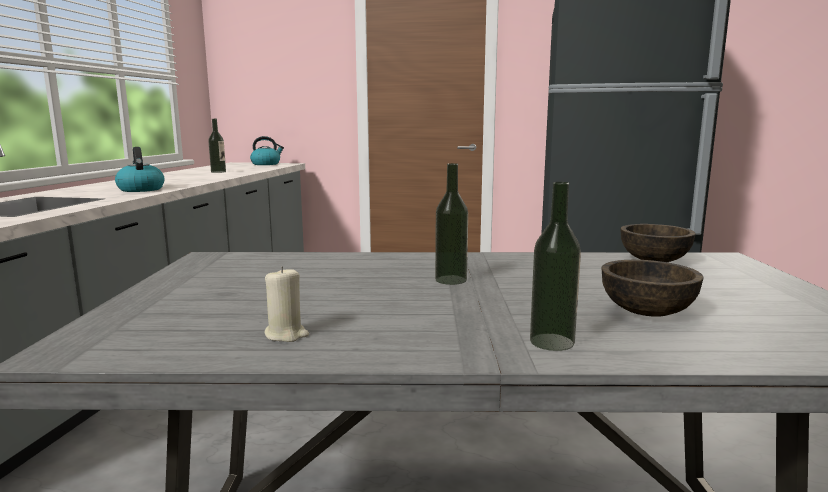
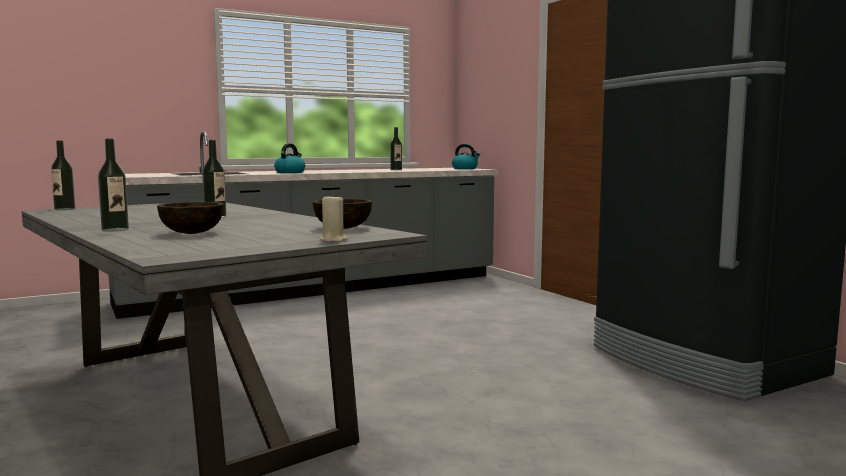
camera: 50 degrees right, 5 degrees down
(82, 336) = (64, 209): none -> bottle
(286, 335) = (88, 216): beige candle -> beige candle (334, 240)

